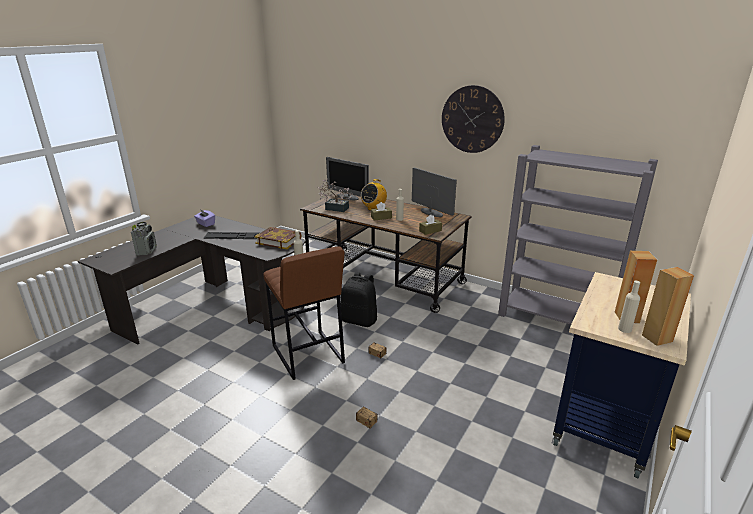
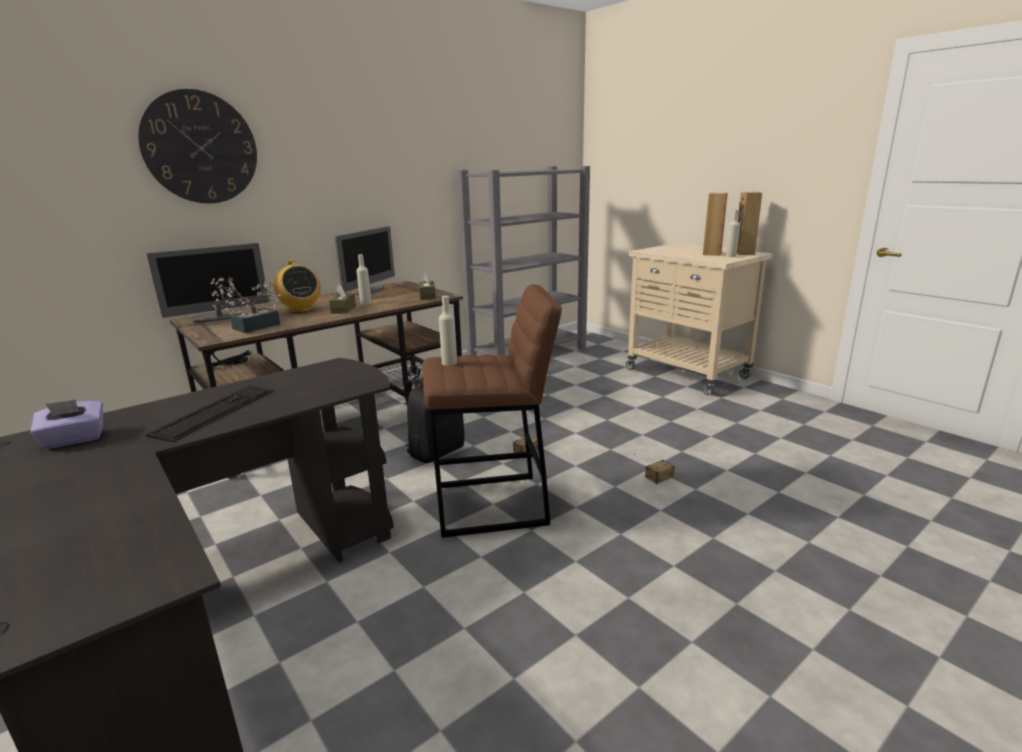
camera: 70 degrees left, 5 degrees down
(147, 251) = (122, 522): radio -> none
(278, 241) = (315, 374): book -> none
(431, 212) = (370, 291): monitor -> monitor turned 135 degrees clockwise
(472, 119) = (381, 148): wall clock -> wall clock (200, 148)
(604, 426) = (687, 374): blue cart -> beige cart

